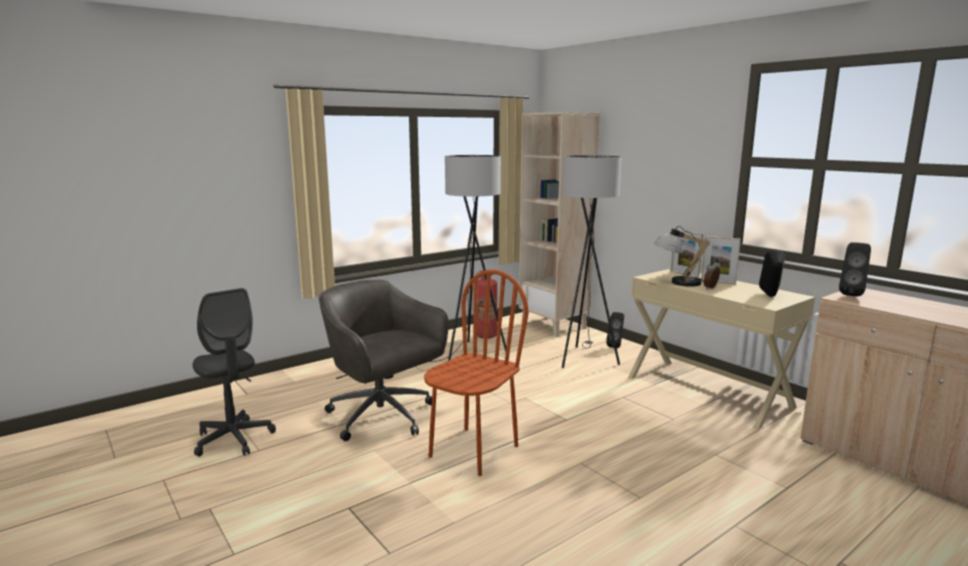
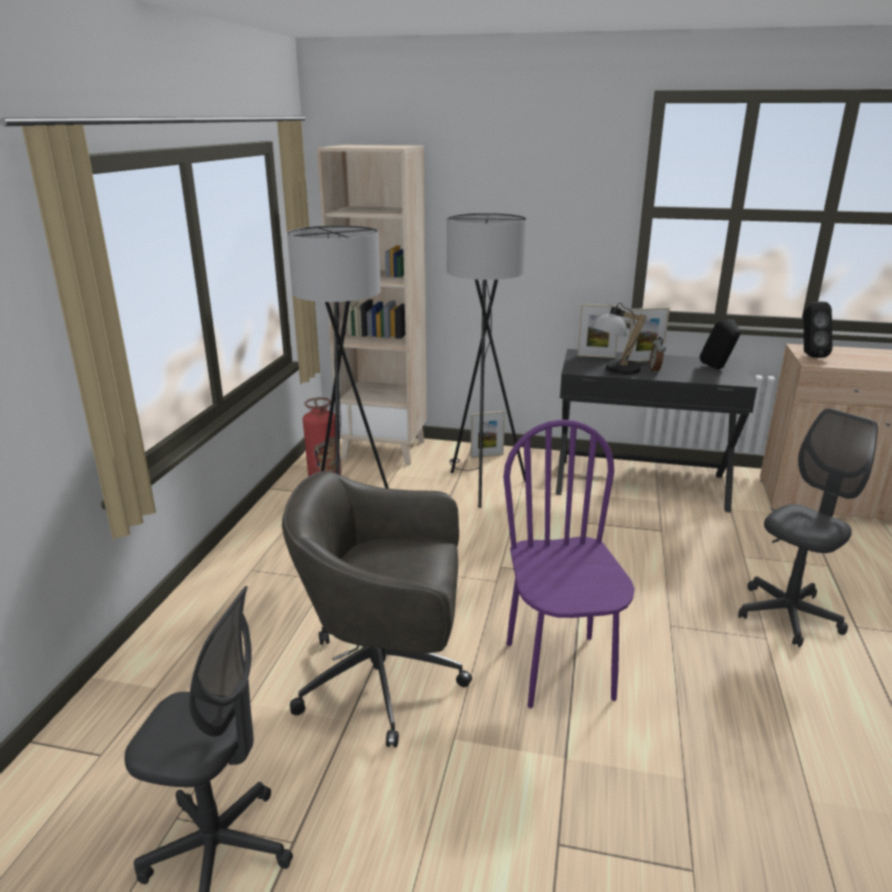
camera: 40 degrees left, 10 degrees up
(473, 451) = (560, 670): brown chair -> purple chair
(616, 346) = (487, 456): black speaker -> picture frame
(684, 495) = (788, 615): none -> grey office chair
(708, 391) = (640, 484): beige desk -> black desk

